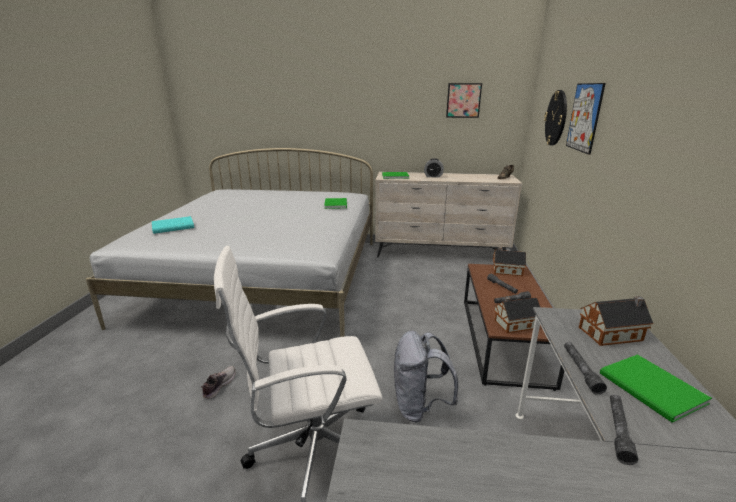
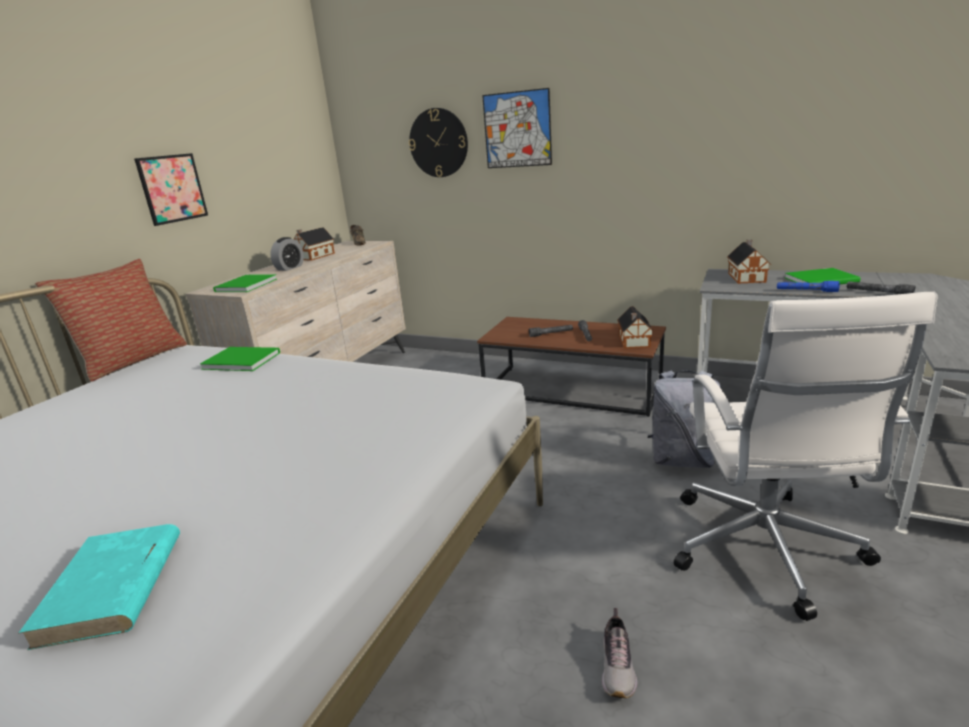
camera: 70 degrees left, 0 degrees up
(219, 385) = (618, 667): shoe -> shoe turned 120 degrees counterclockwise
(337, 190) = (132, 360): none -> pillow
(463, 100) = (265, 140): picture -> picture (172, 188)
(506, 271) = (512, 326): toy house -> toy house (314, 256)
(580, 370) = (806, 291): grey flashlight -> blue flashlight

